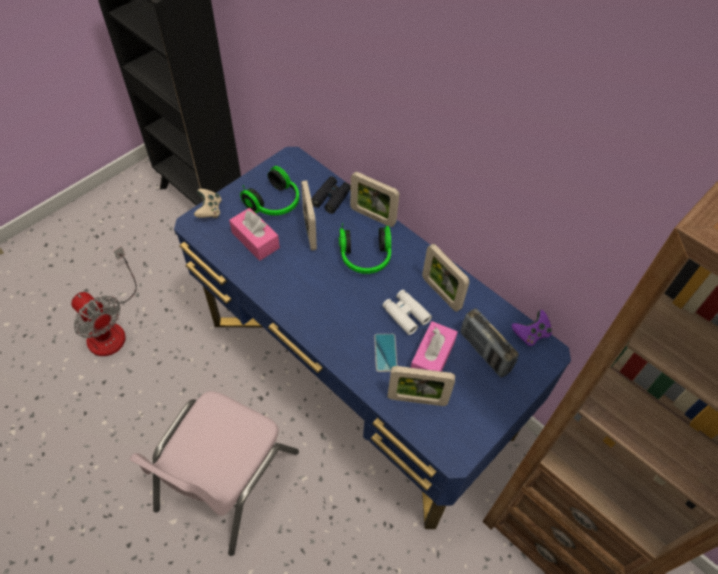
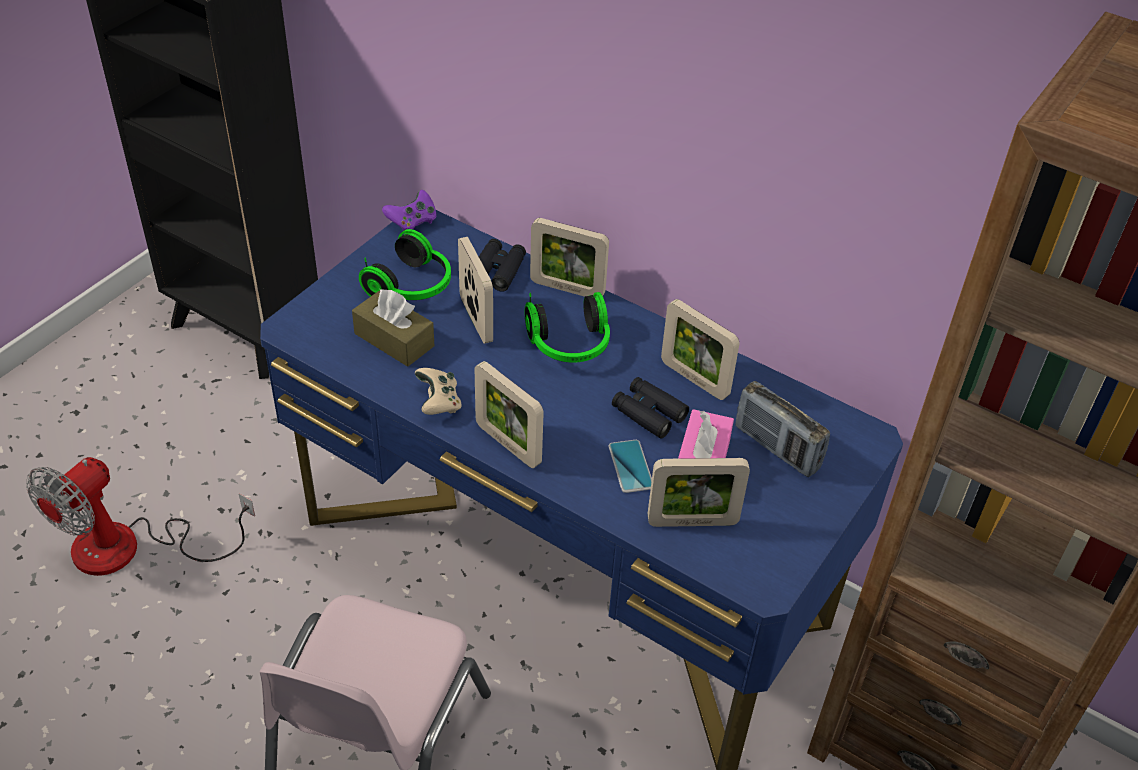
camera: 10 degrees left, 10 degrees down
(111, 327) = (130, 548): fan -> fan turned 90 degrees clockwise
(209, 210) = (311, 307): beige game controller -> beige game controller (439, 403)
(255, 240) = (394, 340): pink tissue box -> brown tissue box
(310, 325) = (508, 444): none -> picture frame
(405, 314) = (648, 413): white binoculars -> black binoculars
(530, 334) = (838, 416): purple game controller -> purple game controller (412, 222)

